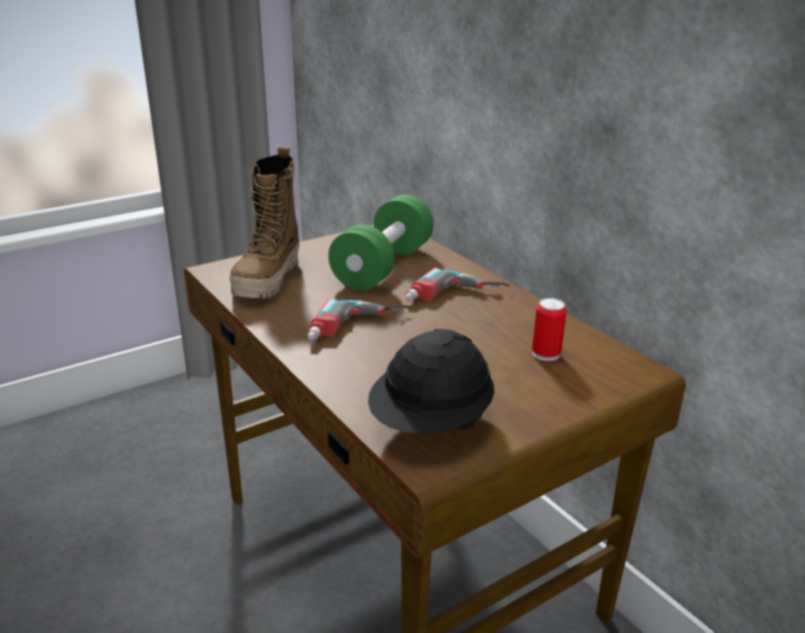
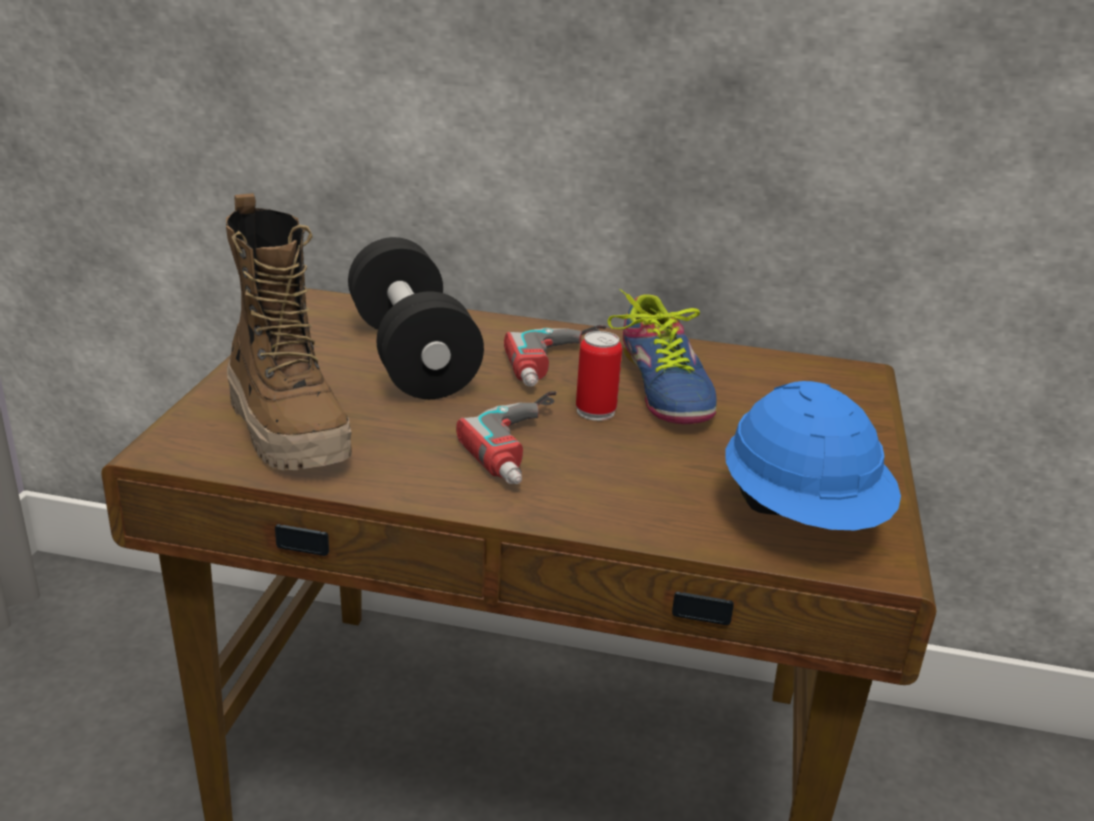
camera: 45 degrees left, 0 degrees up
(383, 267) = (412, 356): green dumbbell -> black dumbbell
(431, 423) = (803, 517): black hard hat -> blue hard hat
(490, 329) = (665, 387): none -> shoe
(546, 354) = (759, 391): can -> can (595, 411)

